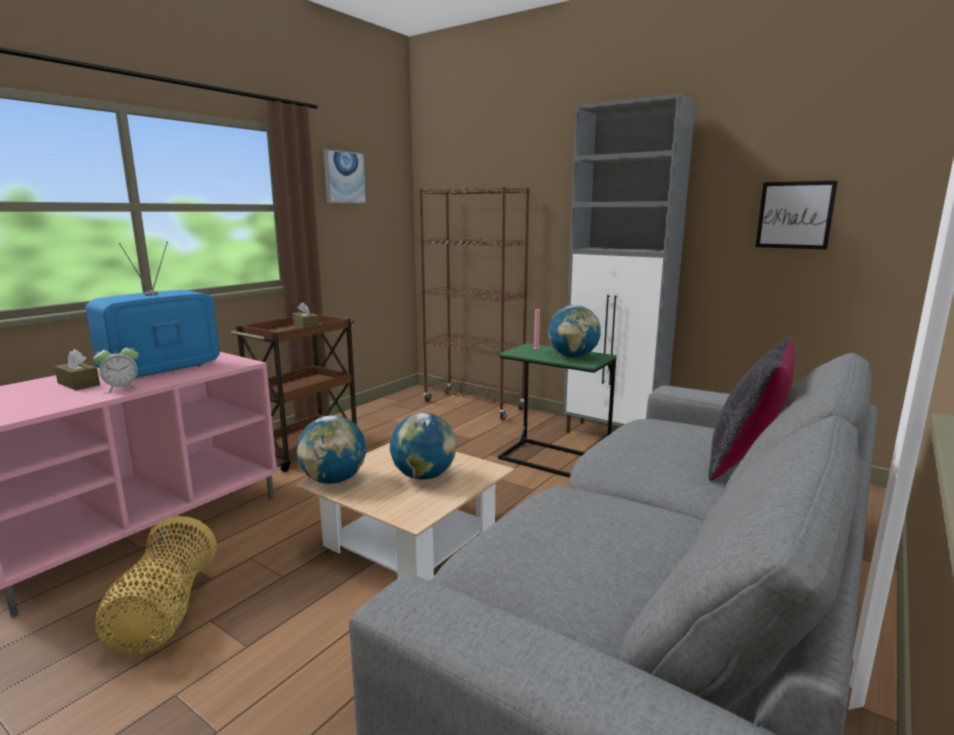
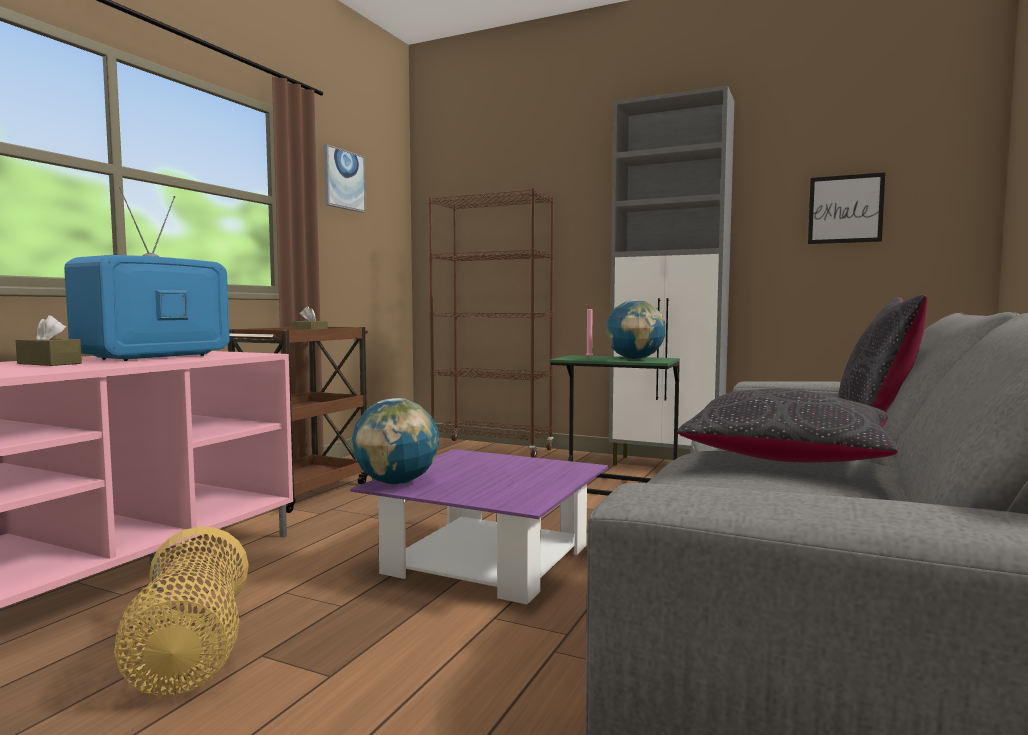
camera: 10 degrees left, 10 degrees down
(121, 389) = (117, 364): alarm clock -> none
(411, 538) = (488, 560): beige coffee table -> purple coffee table
(424, 476) = (506, 474): globe -> none
(614, 513) = (787, 457): none -> black pillow

